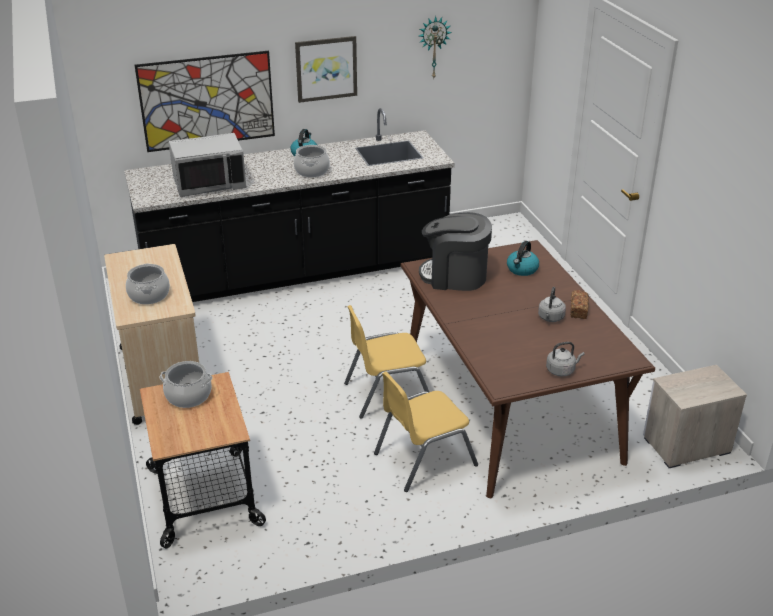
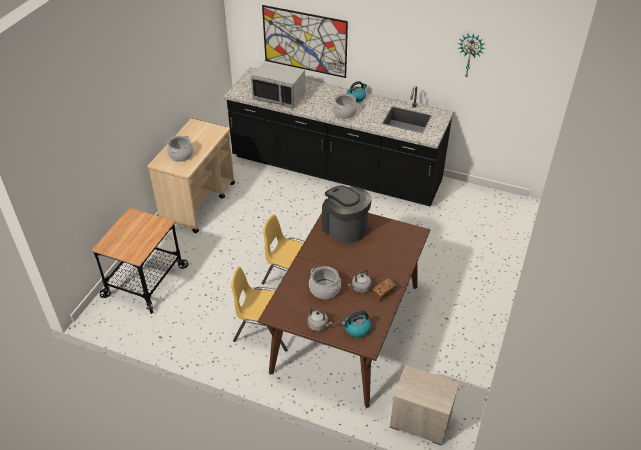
camera: 40 degrees right, 10 degrees up
(188, 395) = (143, 224): cooking pot -> cooking pot (325, 289)
(326, 68) = (386, 45): picture -> none
(522, 269) = (390, 245): kettle -> kettle (356, 329)

